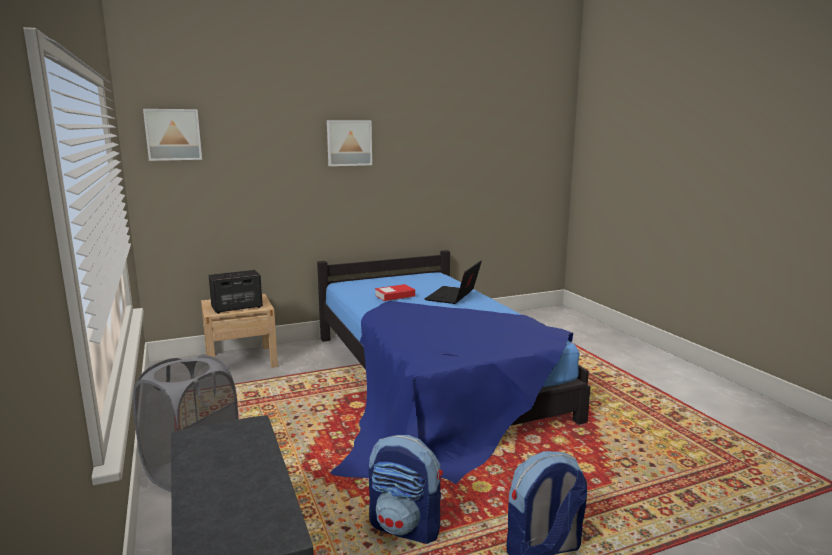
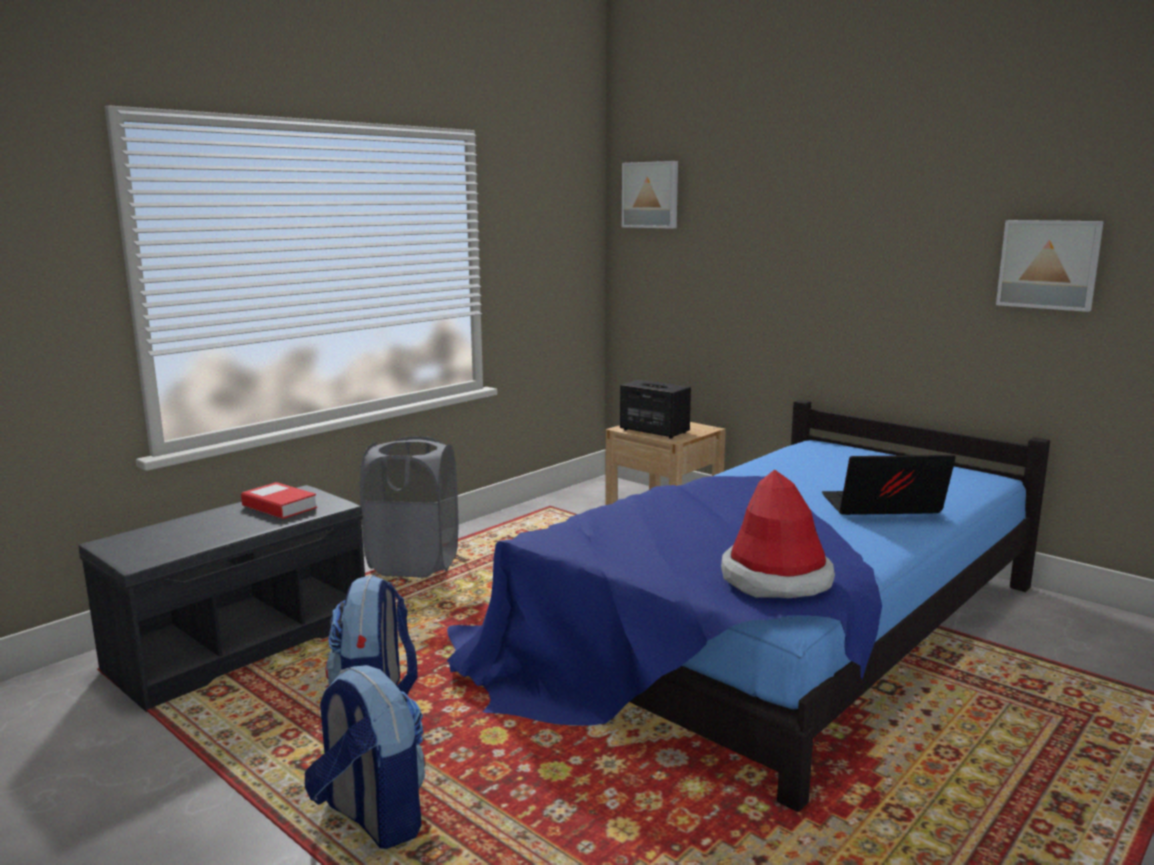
camera: 65 degrees right, 0 degrees up
(349, 143) = (874, 209): picture -> picture (1049, 264)
(395, 296) = (804, 475): book -> book (279, 507)
(528, 330) = (776, 579): none -> hat

